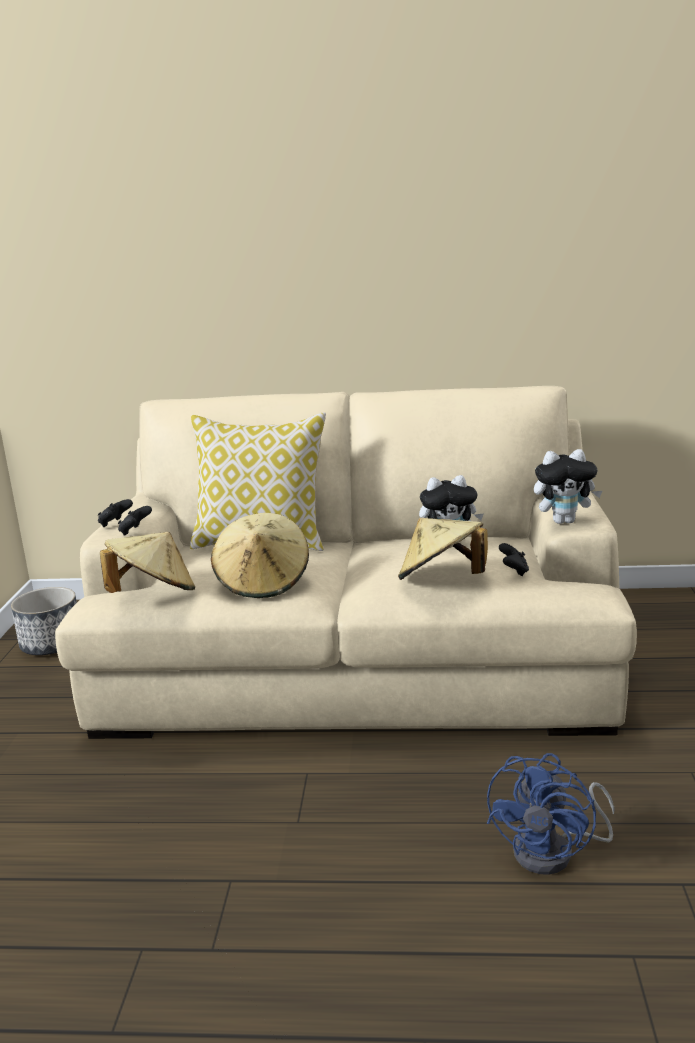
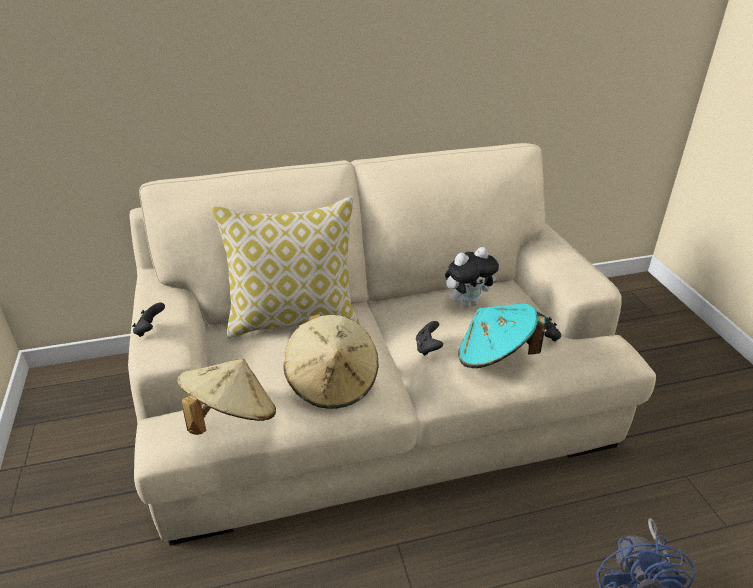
camera: 20 degrees left, 15 degrees up
(51, 644) = (73, 425): planter -> none
(135, 531) = (181, 341): black game controller -> black game controller (428, 348)
(441, 579) = (494, 357): beige hat -> turquoise hat
(564, 521) = (571, 280): plush toy -> none

